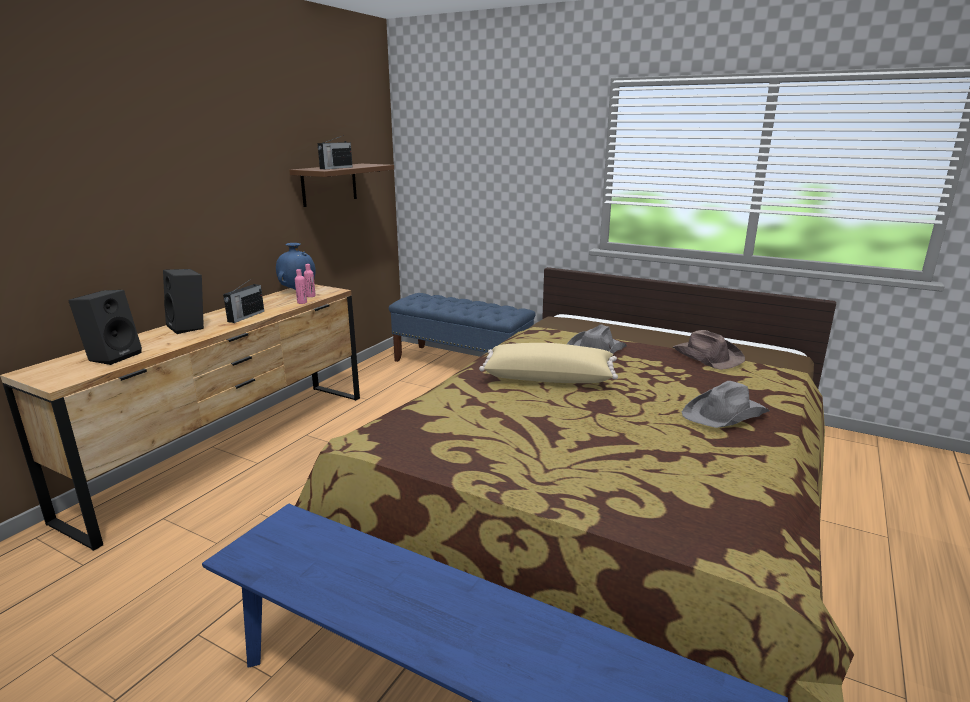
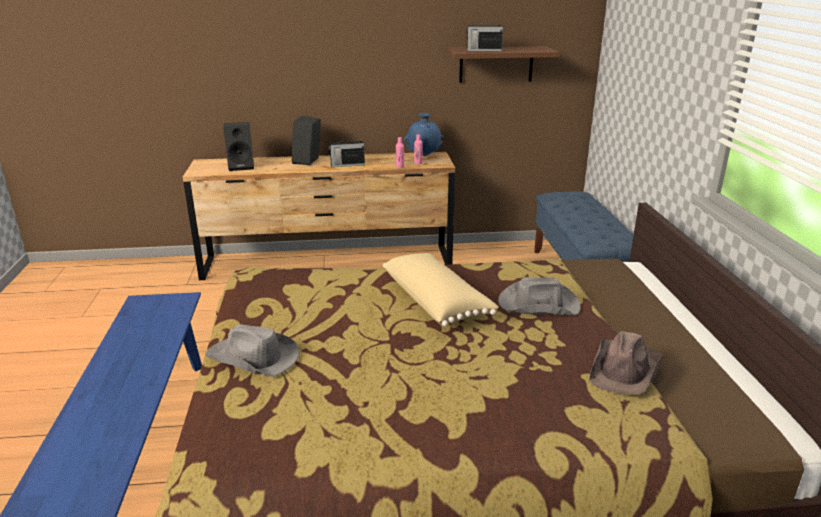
camera: 55 degrees right, 5 degrees up
(726, 414) = (467, 412): grey hat -> grey hat (253, 358)

